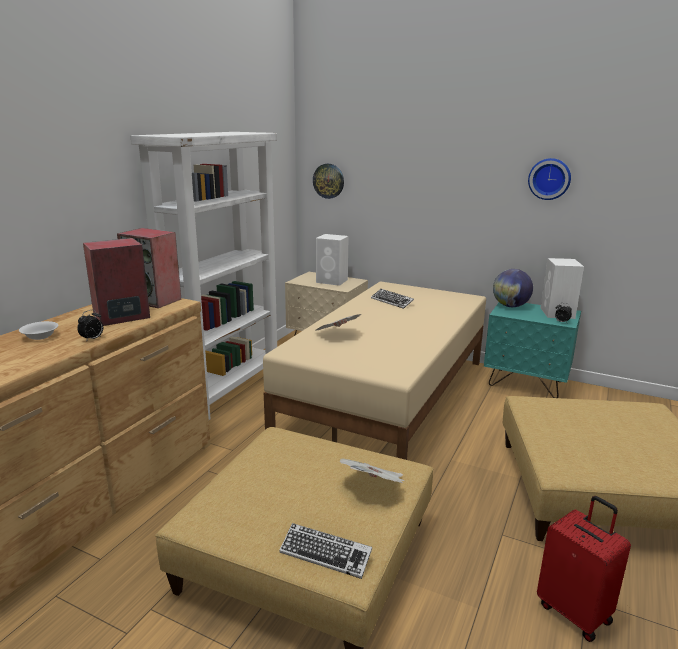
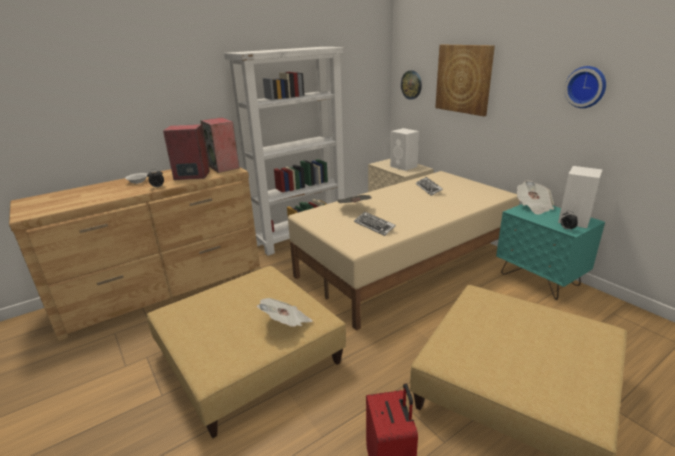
camera: 30 degrees right, 5 degrees up
(325, 554) = (210, 357): keyboard -> keyboard (374, 226)
(404, 173) = (463, 79): none -> picture
(510, 306) = (533, 207): globe -> newspaper

